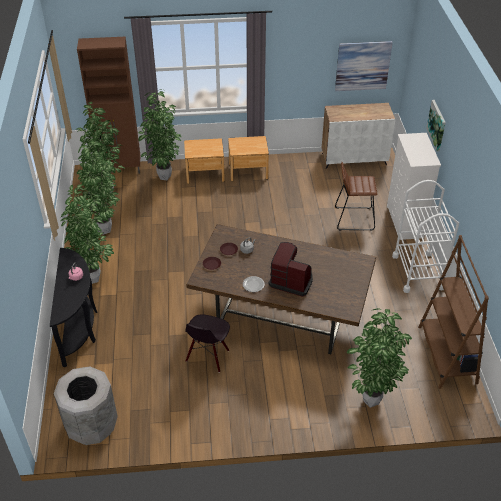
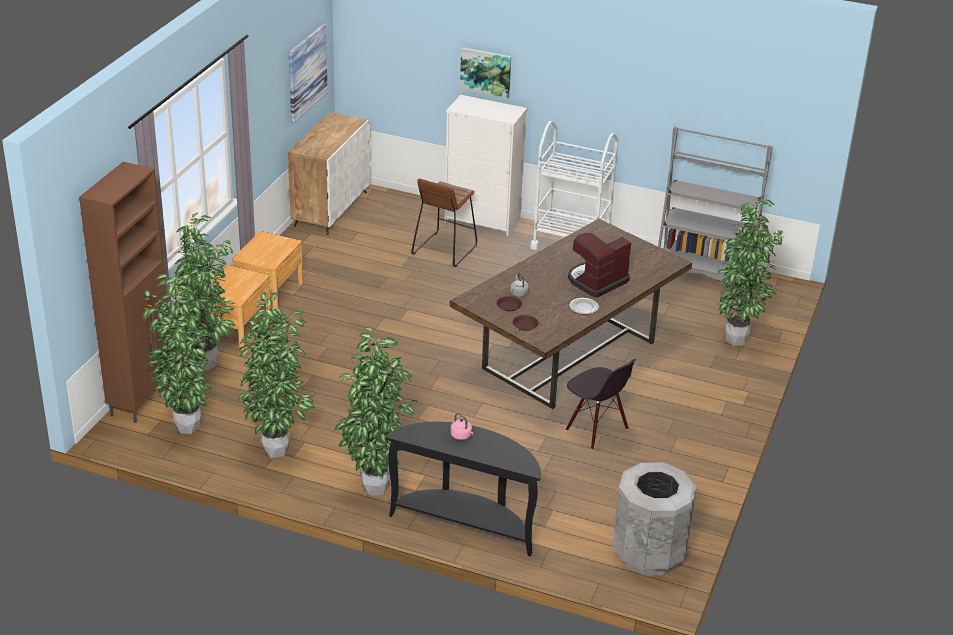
camera: 65 degrees left, 10 degrees down
(447, 355) = (704, 273): brown bookcase -> grey bookcase

